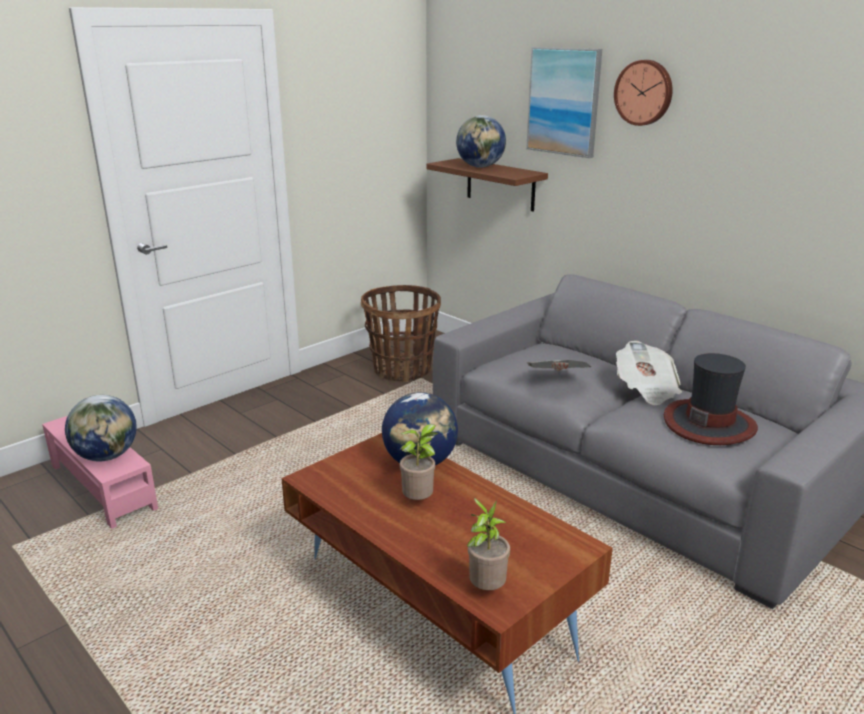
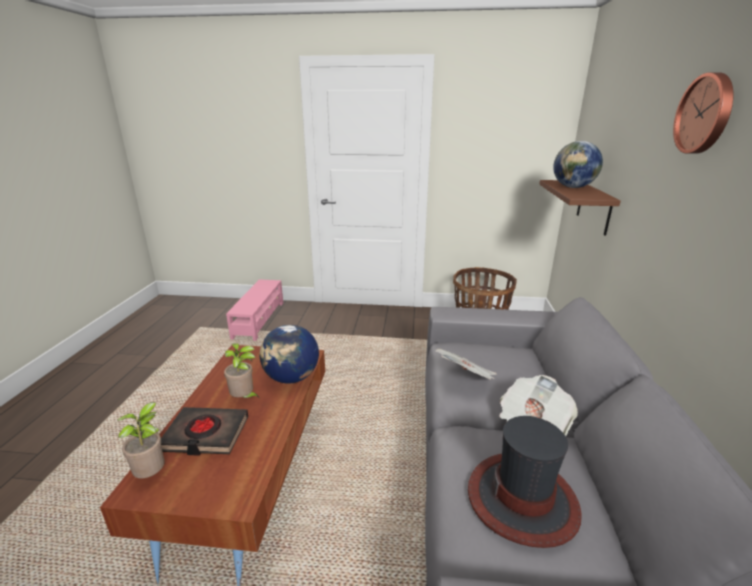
camera: 50 degrees right, 0 degrees up
(107, 456) = (248, 303): globe -> none
(456, 541) = (206, 434): none -> black book
(564, 101) = (645, 128): picture -> none

